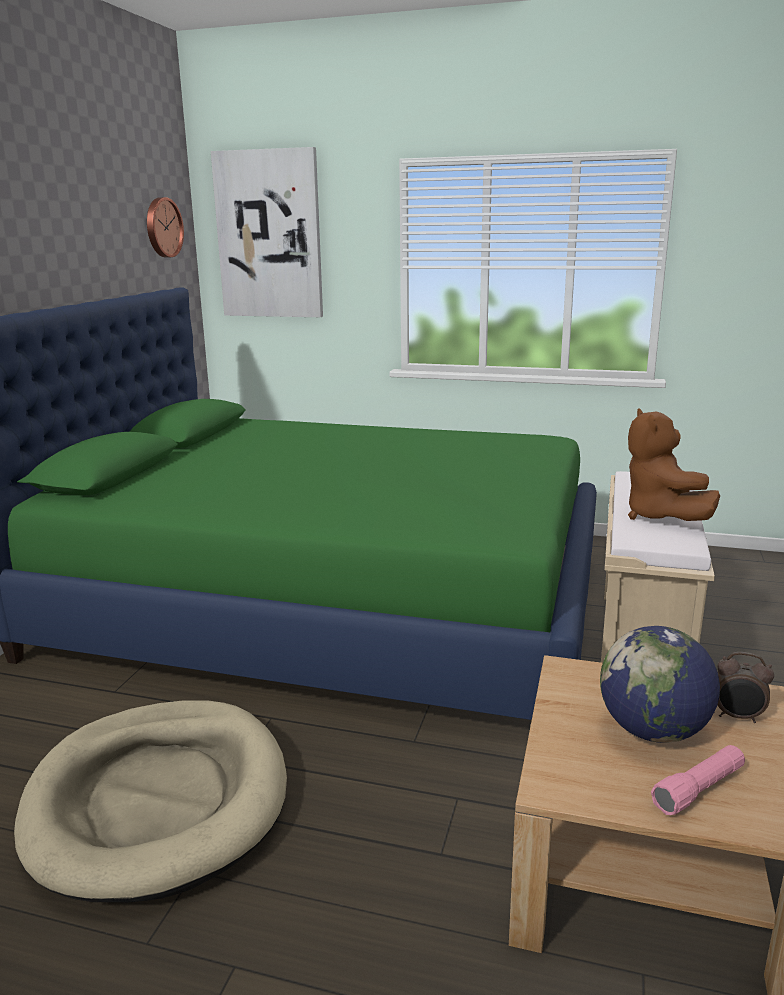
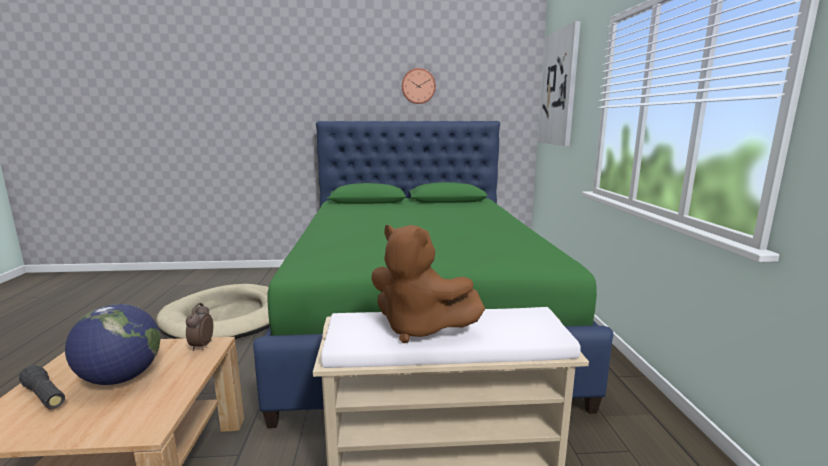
camera: 70 degrees right, 5 degrees down
(162, 227) = (502, 86): wall clock -> wall clock (418, 86)
(660, 516) = (419, 328): brown plush toy -> brown plush toy turned 120 degrees counterclockwise
(698, 790) = (44, 396): pink flashlight -> black flashlight
(737, 717) = (121, 414): alarm clock -> alarm clock (201, 346)

